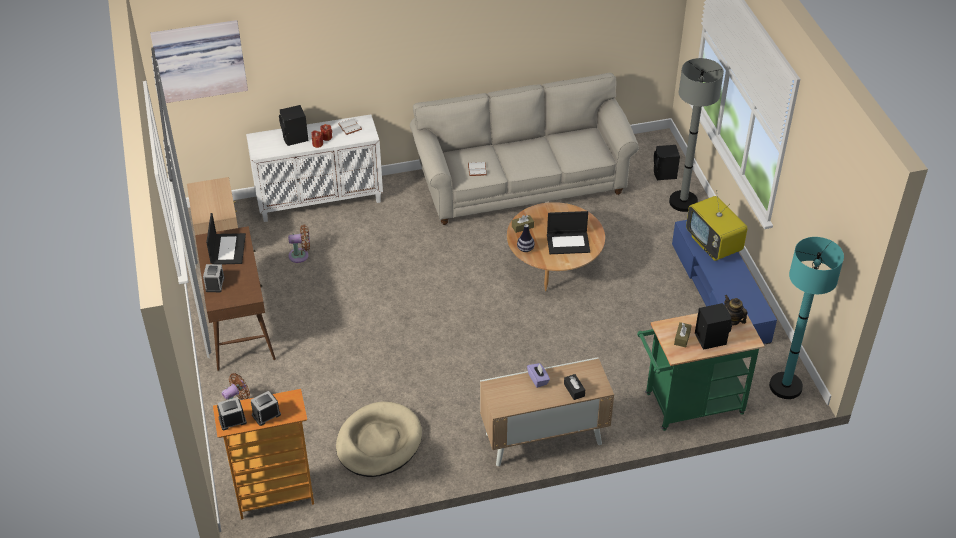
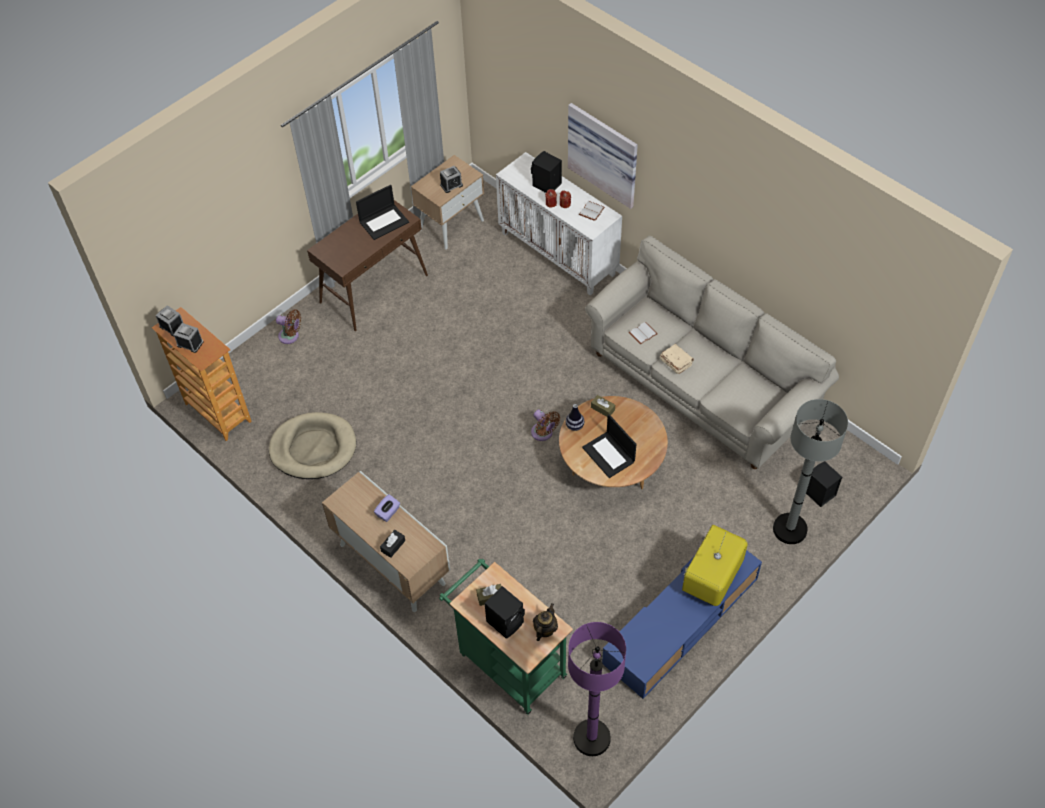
camera: 60 degrees right, 10 degrees up
(199, 59) = (500, 60): picture -> picture (604, 153)
(215, 284) = (339, 237): alarm clock -> alarm clock (451, 185)
(301, 255) = (482, 280): brown fan -> brown fan (543, 433)
(518, 166) = (675, 362): none -> beige book
(785, 386) = (591, 738): turquoise floor lamp -> purple floor lamp

